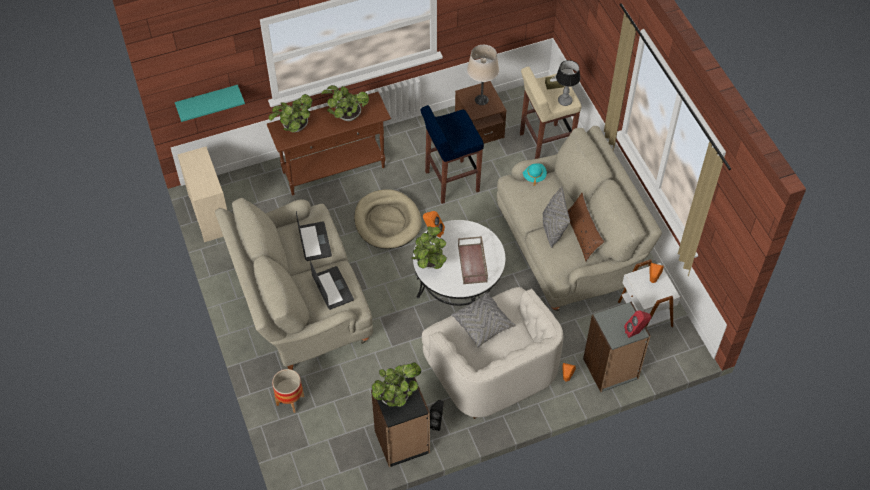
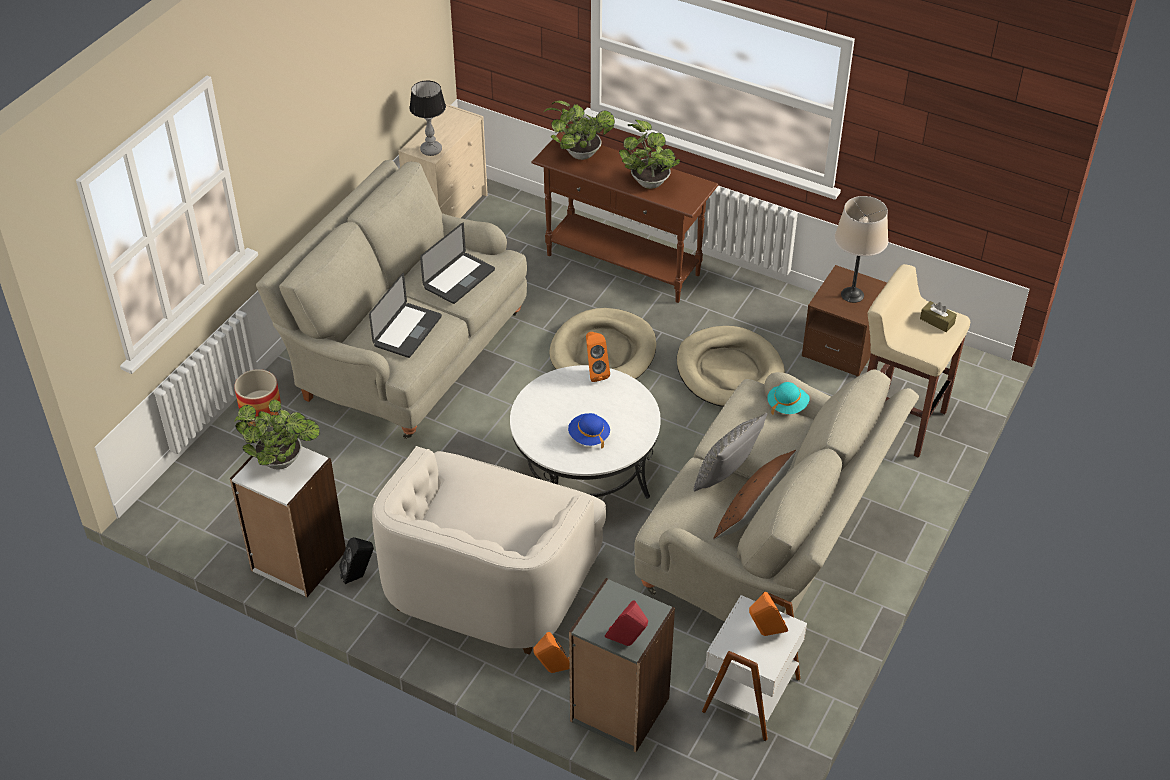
camera: 50 degrees right, 10 degrees down
(208, 101) = (509, 55): turquoise shelf -> none
(402, 442) = (298, 561): black bookcase -> white bookcase
(429, 264) = (543, 397): potted plant -> none
(451, 182) = (729, 371): blue stool -> beige dog bed
(473, 264) = (589, 436): brown tray -> blue hat
(483, 324) = (501, 497): grey pillow -> none
(565, 101) = (924, 346): table lamp -> table lamp (431, 150)

